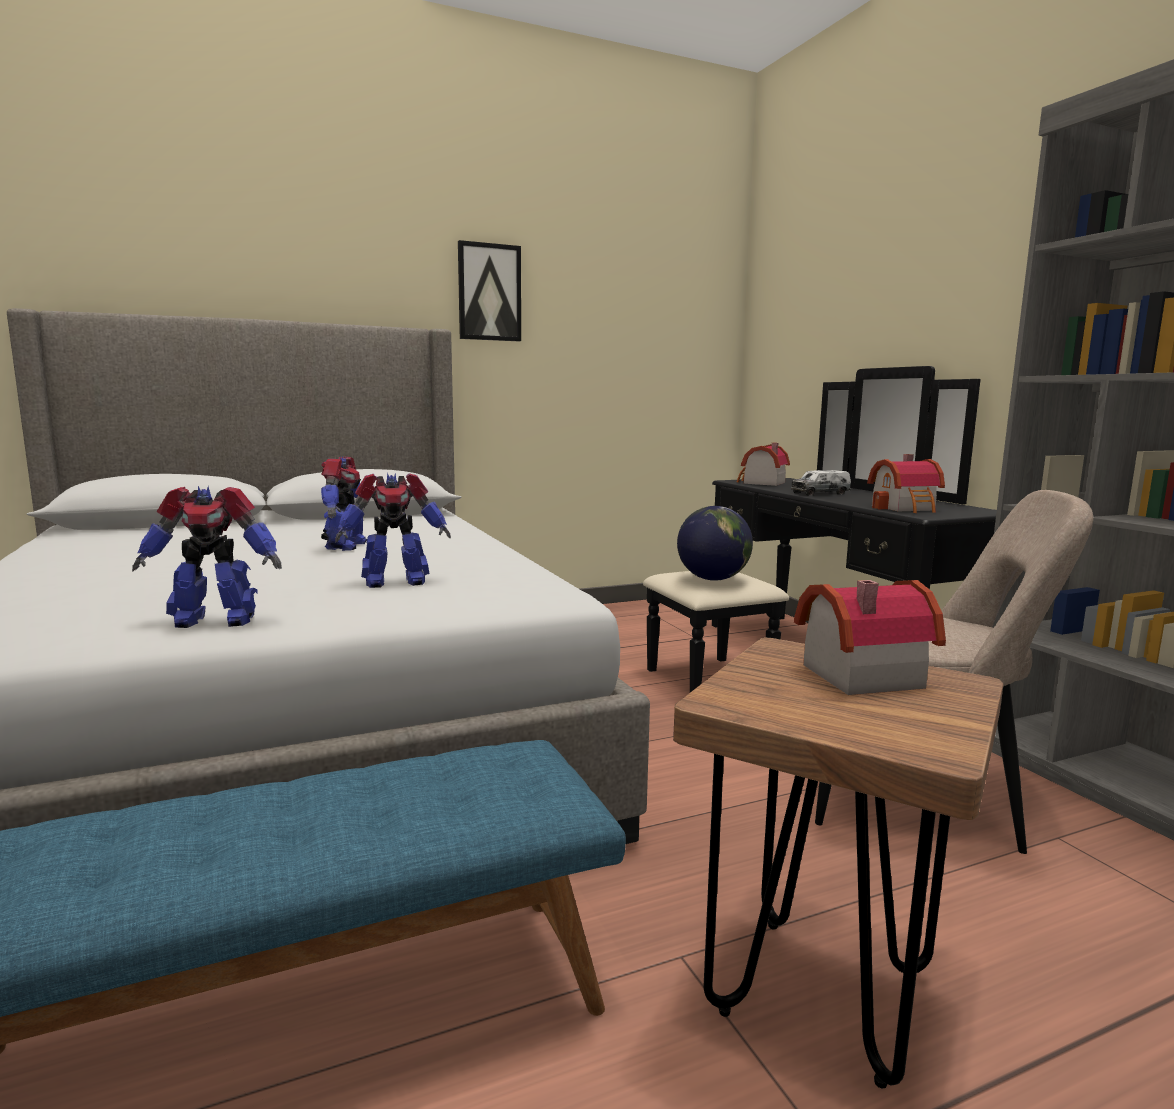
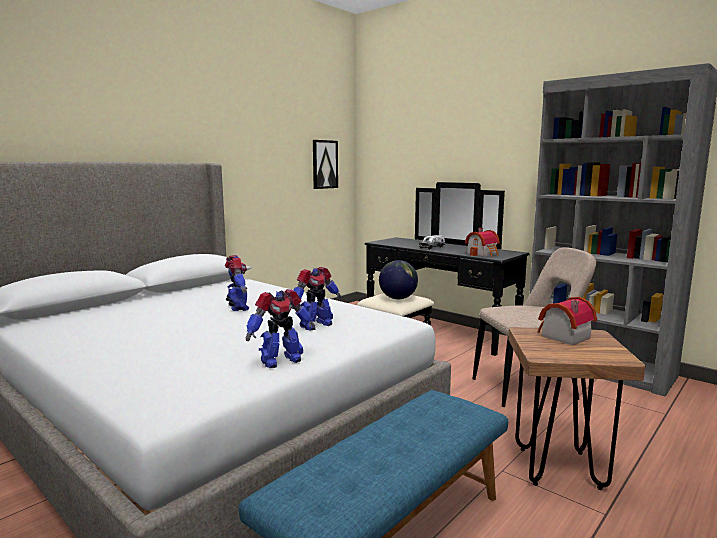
camera: 25 degrees left, 0 degrees up
(489, 292) = (231, 138): picture -> picture (324, 164)
(761, 483) = (391, 242): toy house -> none

